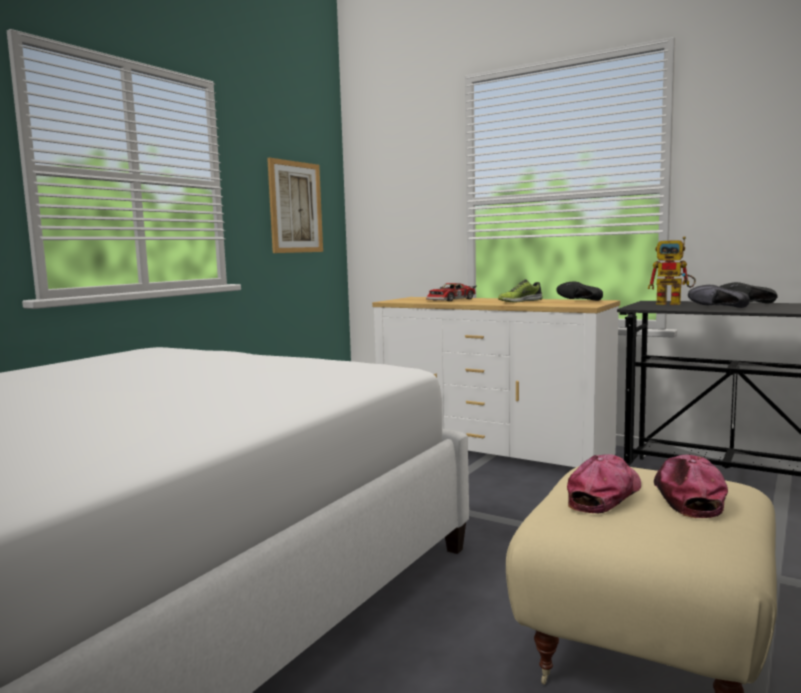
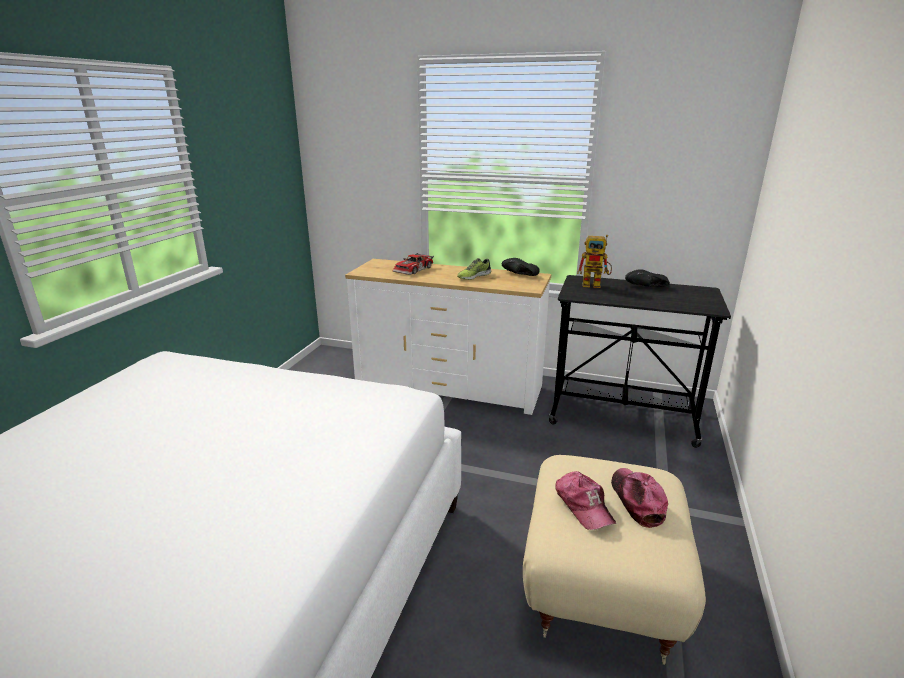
camera: 15 degrees left, 15 degrees up
(295, 207) = (260, 179): picture -> none
(604, 495) = (583, 505): cap -> cap turned 135 degrees clockwise
(716, 307) = (629, 296): black shoe -> none

